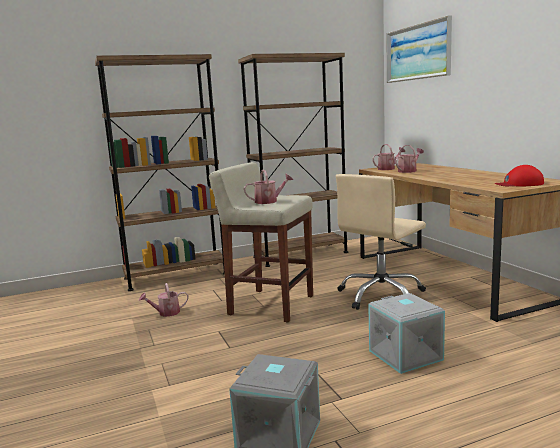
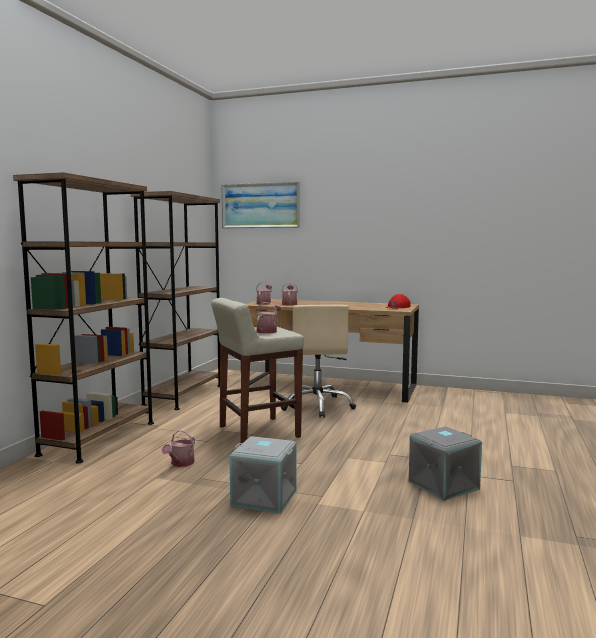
camera: 50 degrees left, 5 degrees down
(406, 355) = (407, 430): grey storage box -> grey storage box (265, 497)

